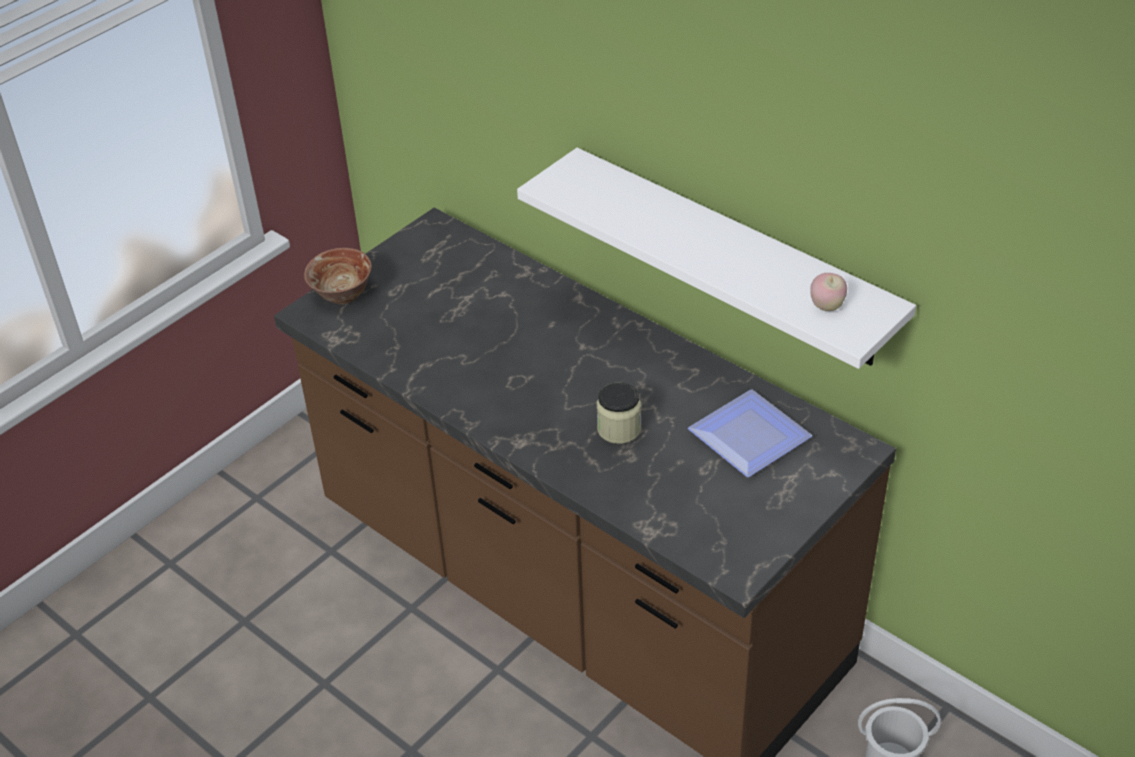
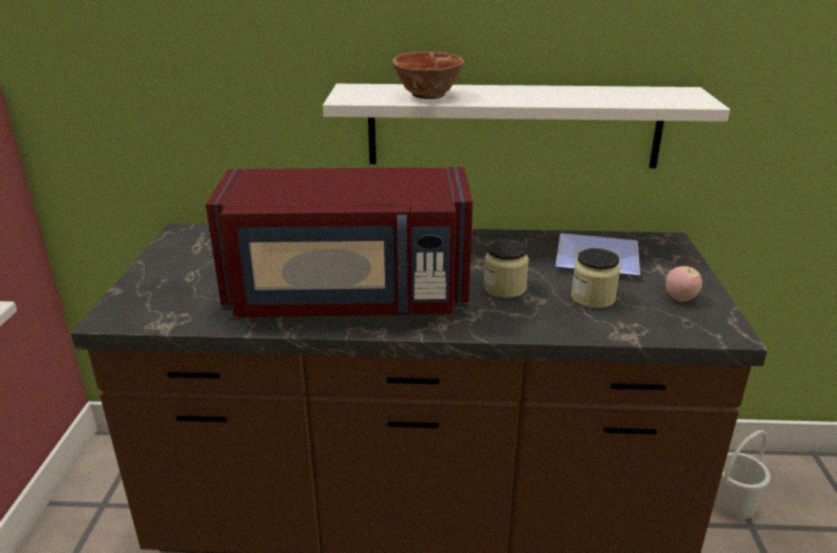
camera: 40 degrees left, 15 degrees down
(343, 295) = (138, 295): bowl -> bowl (428, 96)
(485, 376) = (349, 298): none -> red microwave
(678, 478) = (592, 298): none -> jar
(826, 306) = (657, 97): apple -> apple (680, 299)

